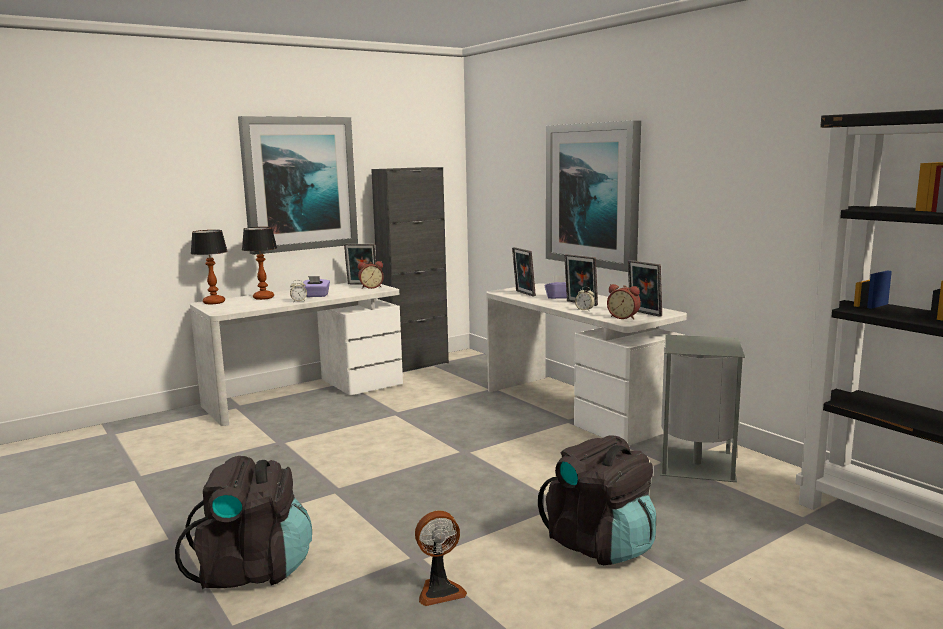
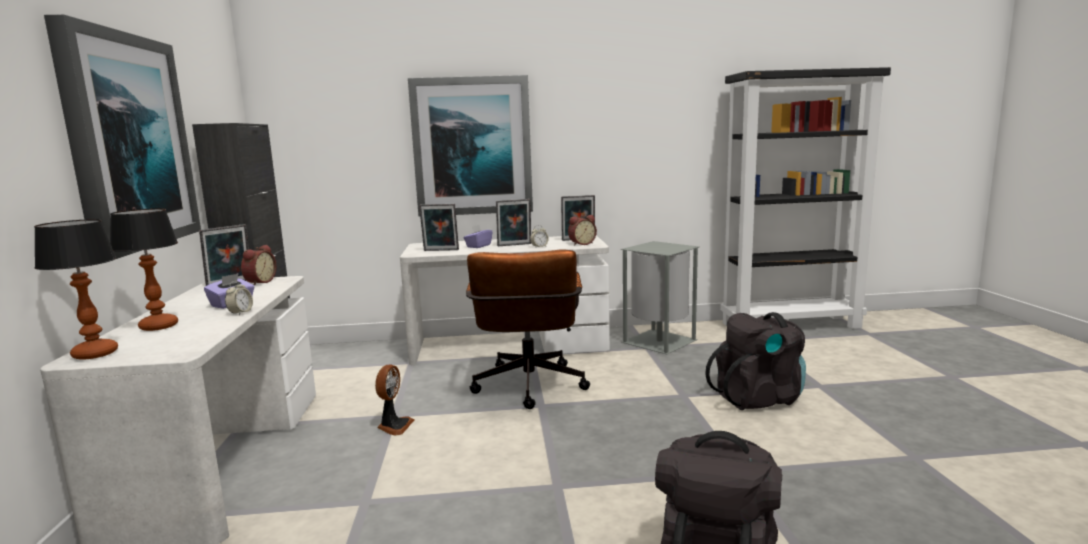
camera: 60 degrees left, 0 degrees up
(440, 590) = (803, 472): fan -> fan (394, 426)
(491, 439) = (529, 389): none -> brown office chair

